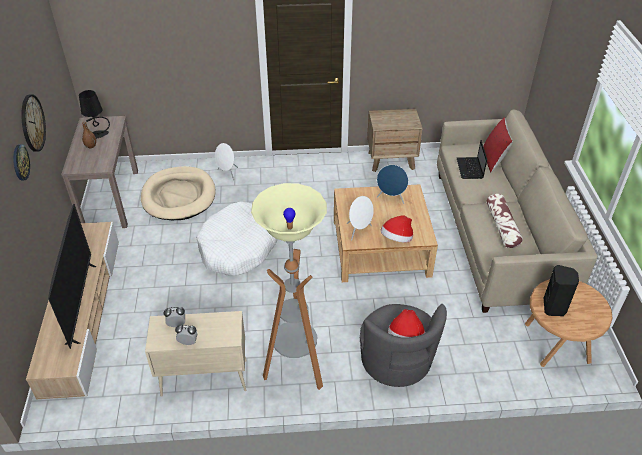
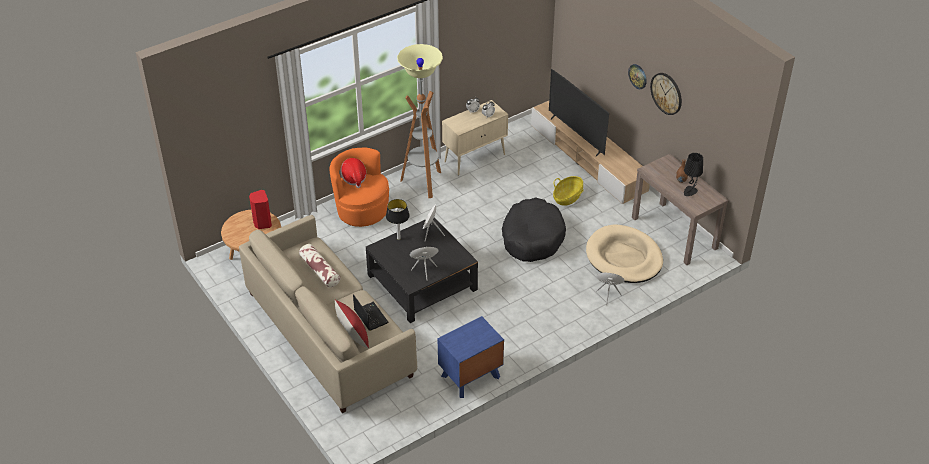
camera: 150 degrees right, 0 degrees up
(159, 274) = (567, 197): none -> basket
(238, 247) = (532, 237): white dog bed -> black dog bed
(380, 247) = (422, 282): beige coffee table -> black coffee table
(391, 160) = (470, 376): brown nightstand -> blue nightstand
(396, 362) = (362, 210): grey armchair -> orange armchair
(397, 239) = (398, 238): hat -> table lamp
(554, 307) = (262, 223): black speaker -> red speaker

